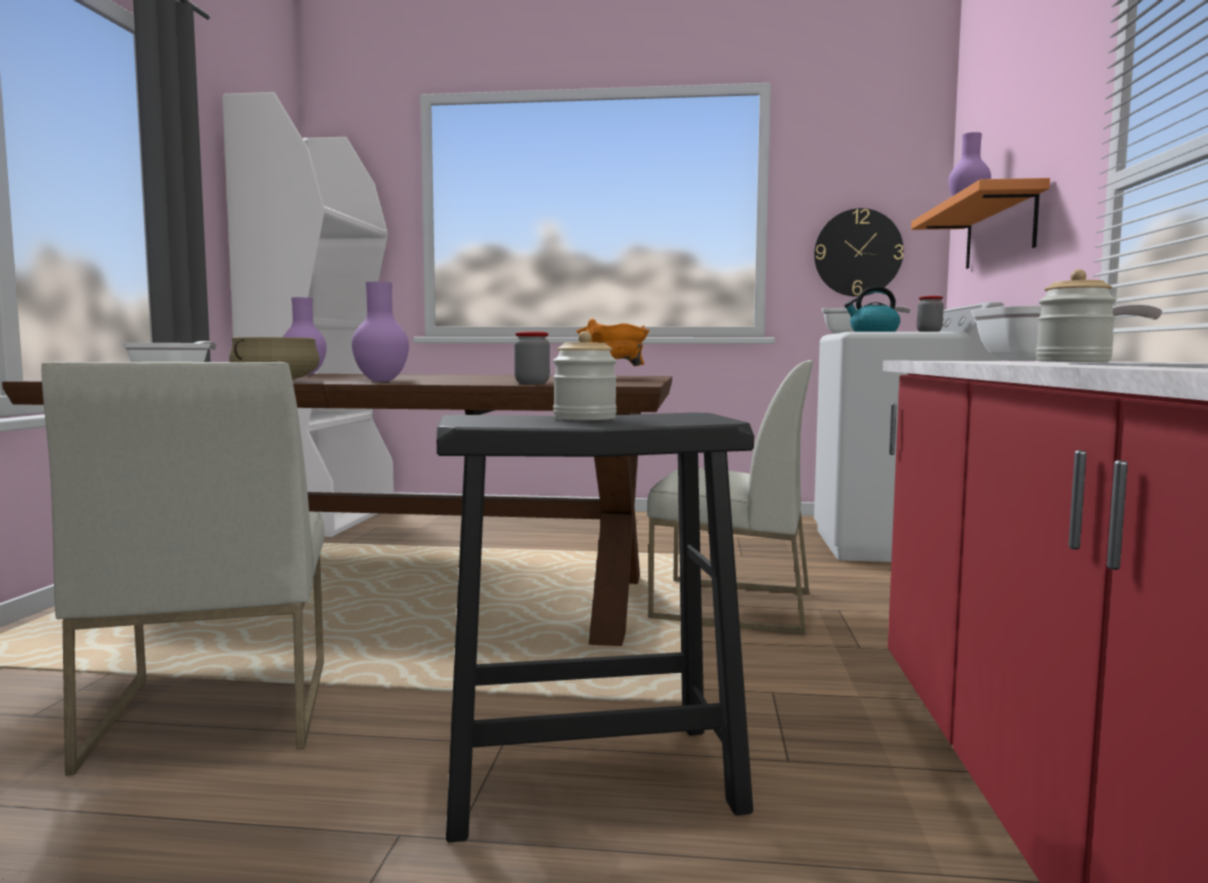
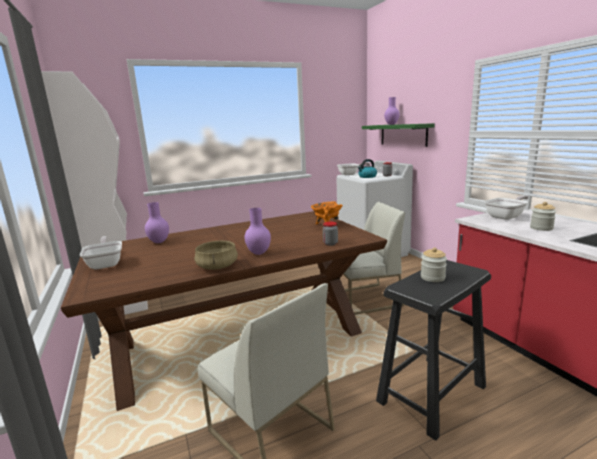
camera: 30 degrees left, 10 degrees up
(858, 253) = (337, 136): wall clock -> none
(999, 230) = (403, 134): orange shelf -> green shelf

